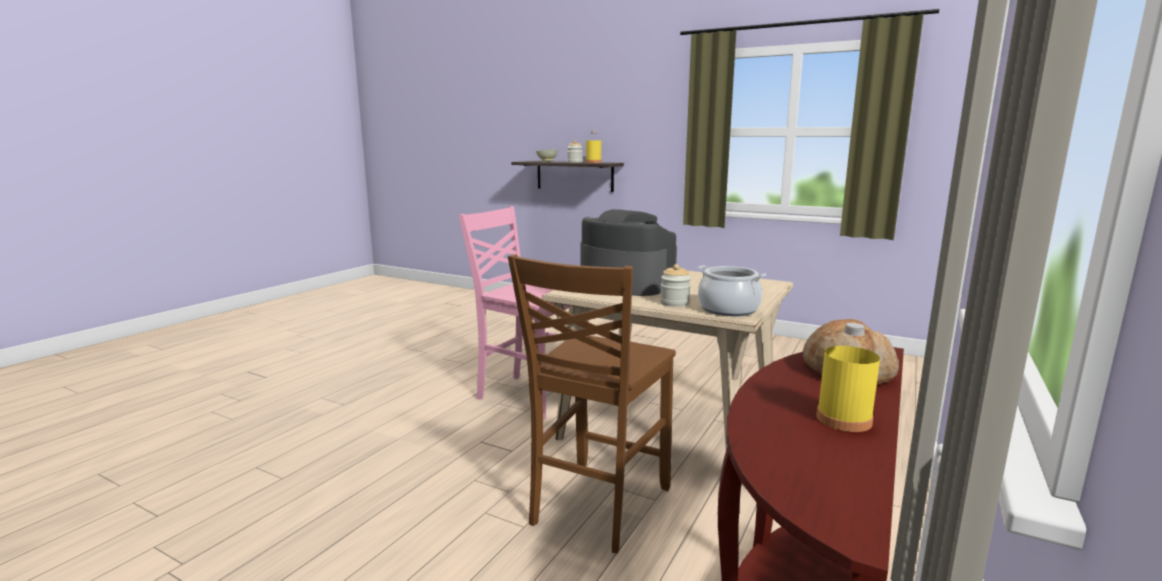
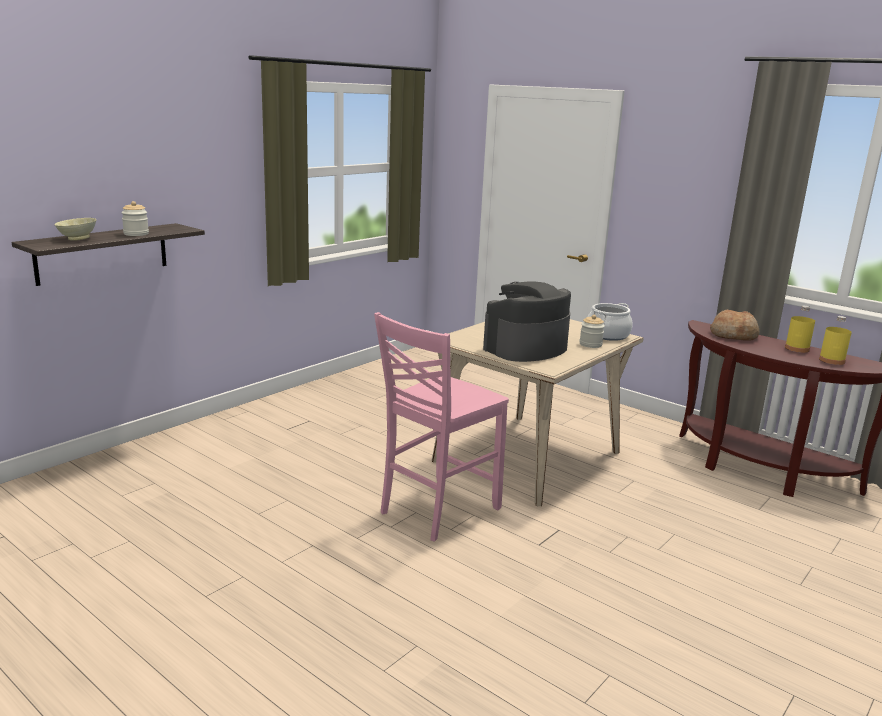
camera: 80 degrees left, 5 degrees up
(593, 162) = (158, 230): yellow bottle -> yellow bottle (831, 360)
(597, 506) = (644, 502): brown chair -> none

